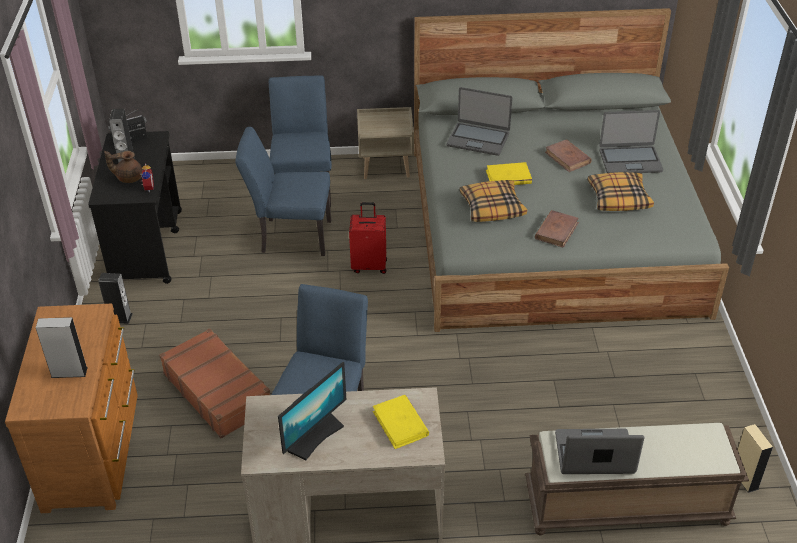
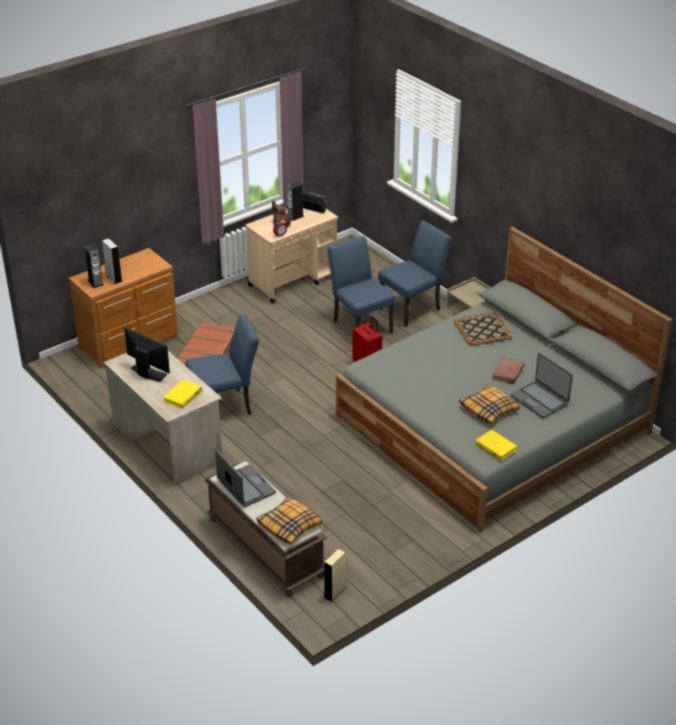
camera: 55 degrees right, 5 degrees down
(120, 318) = (228, 301): speaker -> speaker (96, 283)
(147, 246) = (293, 281): black cart -> beige cart
(314, 436) = (148, 373): monitor -> monitor turned 150 degrees counterclockwise
(478, 139) = (483, 329): laptop -> tray
(492, 207) = (414, 361): pillow -> pillow (289, 526)
(508, 177) = (454, 356): yellow book -> yellow book (495, 447)
(556, 230) = (421, 395): brown book -> none

